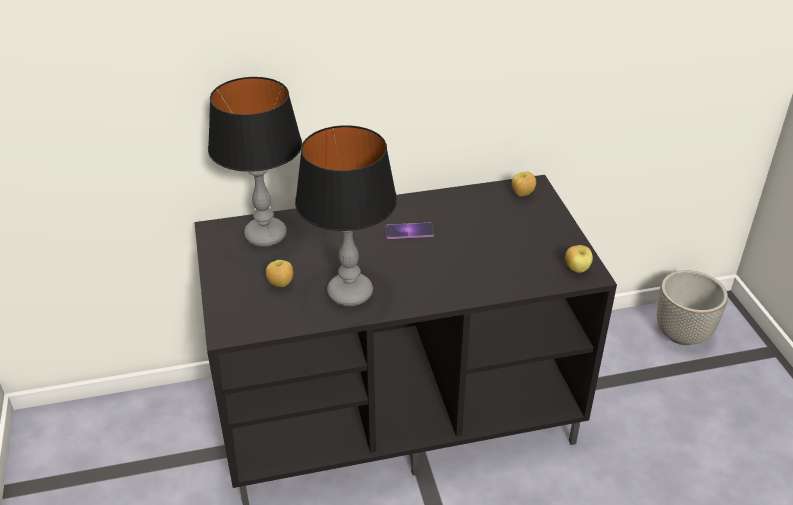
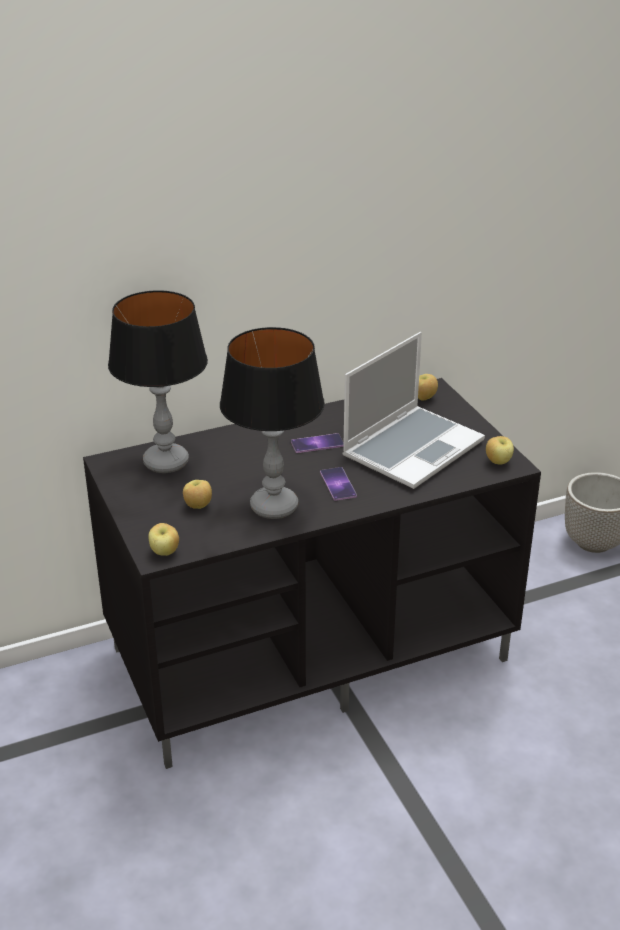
camera: 10 degrees left, 5 degrees down
(236, 329) = (165, 552): none -> apple
(416, 276) = (338, 484): none -> phone
(497, 245) = (412, 448): none -> laptop

